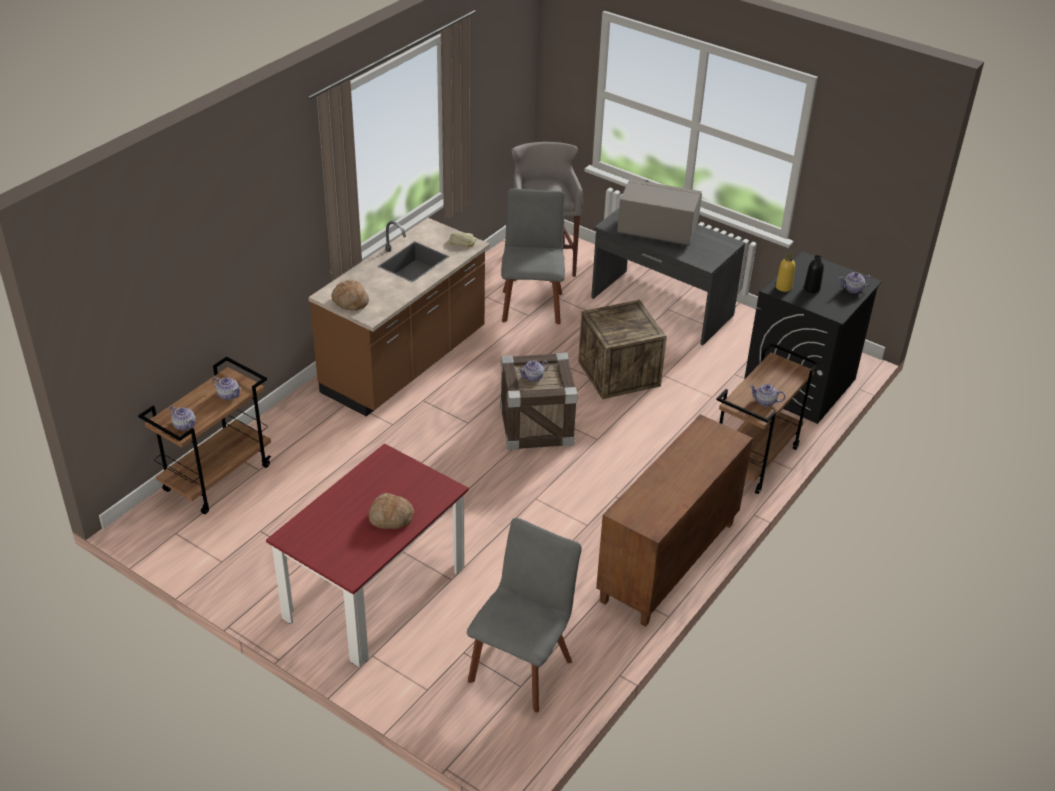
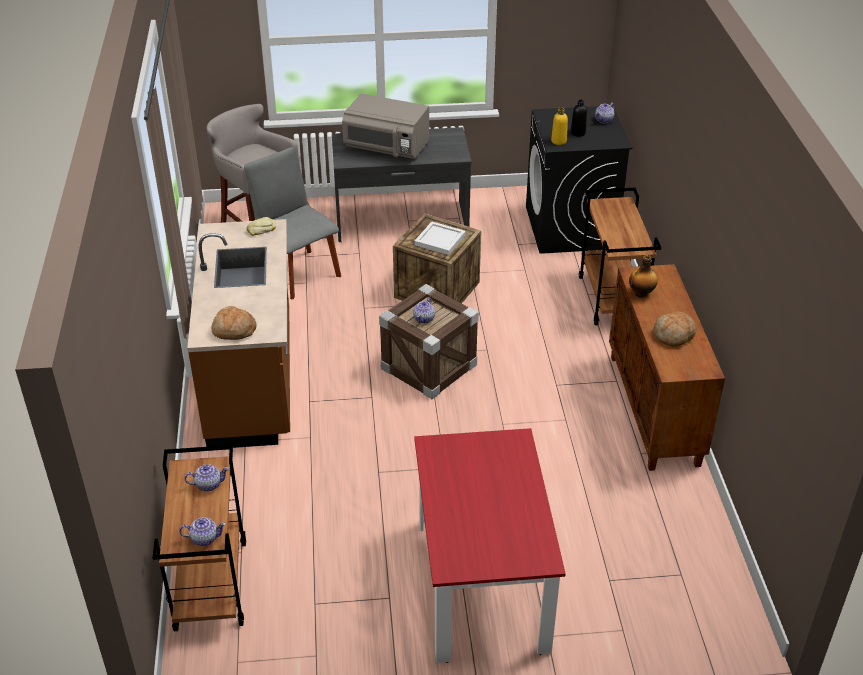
camera: 40 degrees left, 0 degrees up
(391, 518) = (508, 493): bread -> bread (674, 335)
(522, 666) = (662, 558): grey chair -> none
(623, 326) = (441, 240): none -> white tray
(657, 230) = (386, 148): grey microwave -> grey microwave turned 135 degrees counterclockwise
(688, 443) = (641, 293): none -> bottle
(765, 402) = (633, 236): teapot -> none

